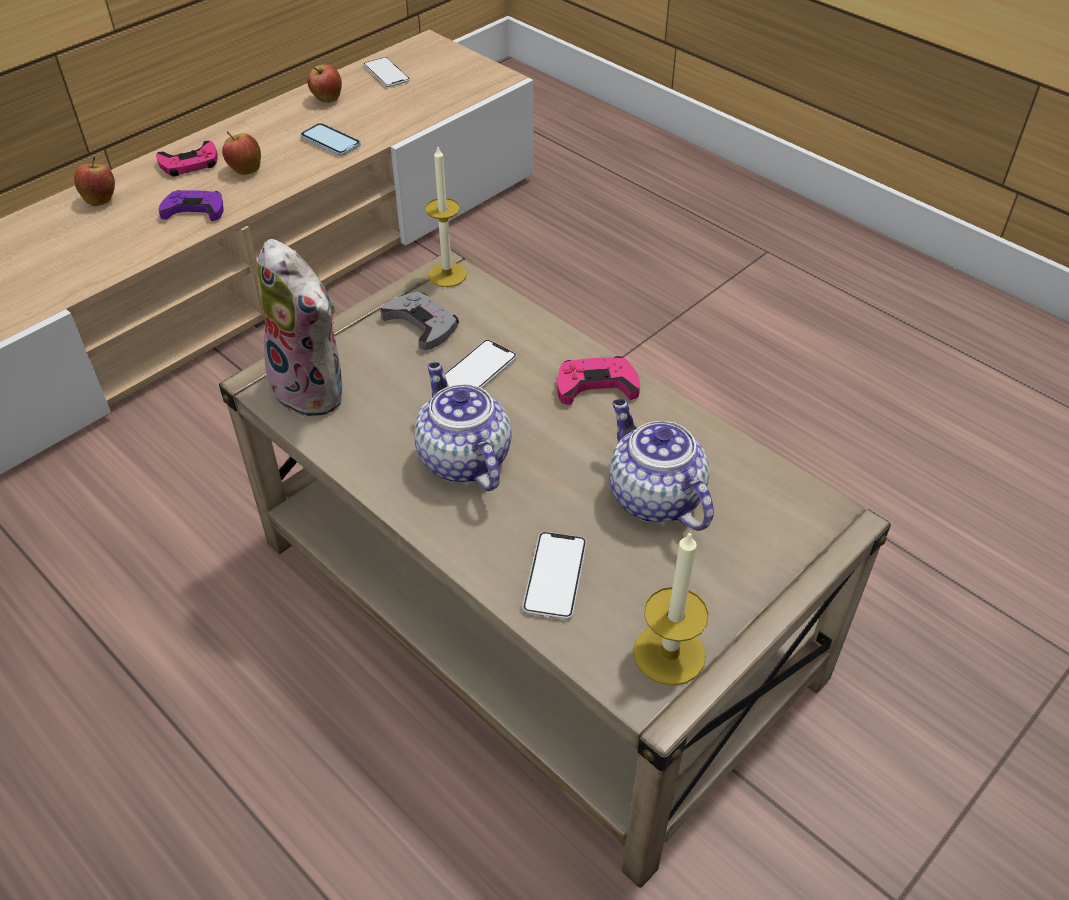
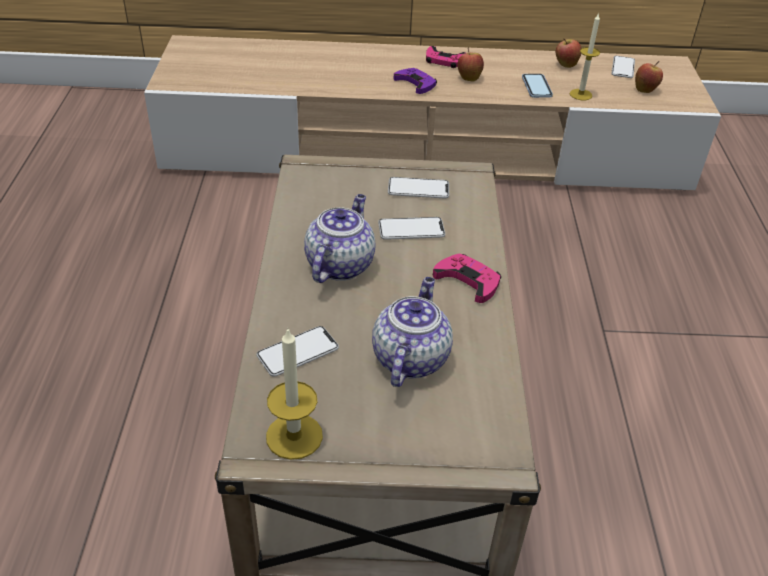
camera: 45 degrees right, 5 degrees down
(101, 200) = (378, 56): apple -> apple (645, 90)
(315, 389) = (320, 184): plush toy -> none
(421, 324) = (418, 189): grey game controller -> phone
(447, 275) = (469, 173): candle -> candle (580, 94)

